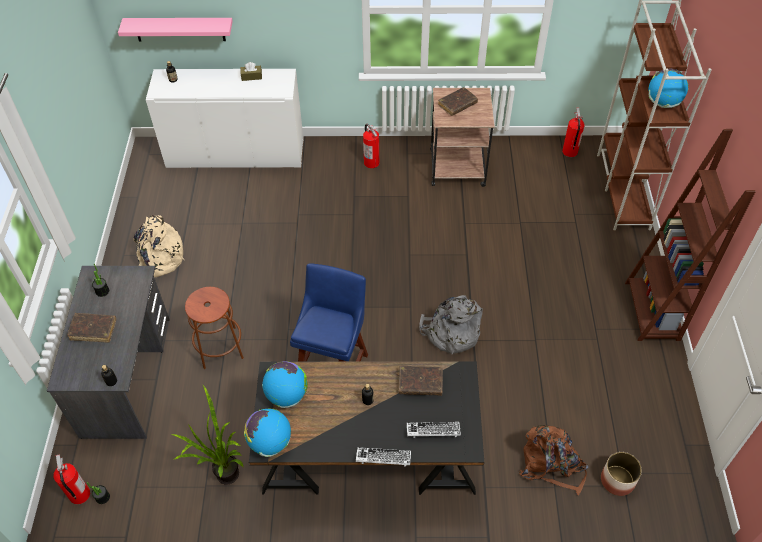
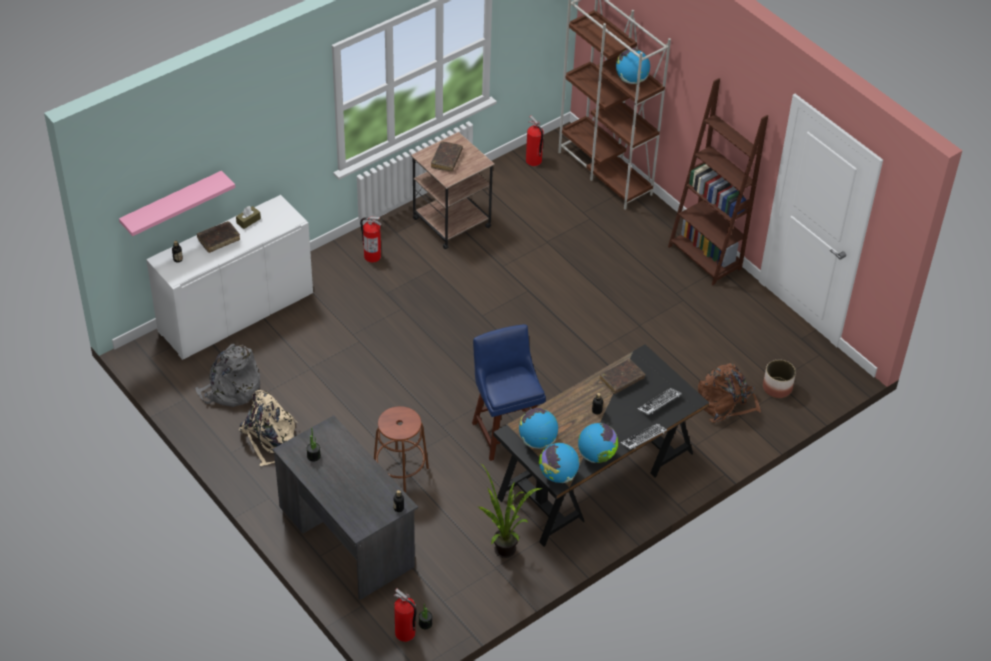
camera: 40 degrees left, 5 degrees down
(93, 330) = (341, 485): brown book -> brown book (218, 239)
(323, 446) = (596, 455): none -> globe
(450, 333) = (572, 356): grey backpack -> grey backpack (231, 389)

